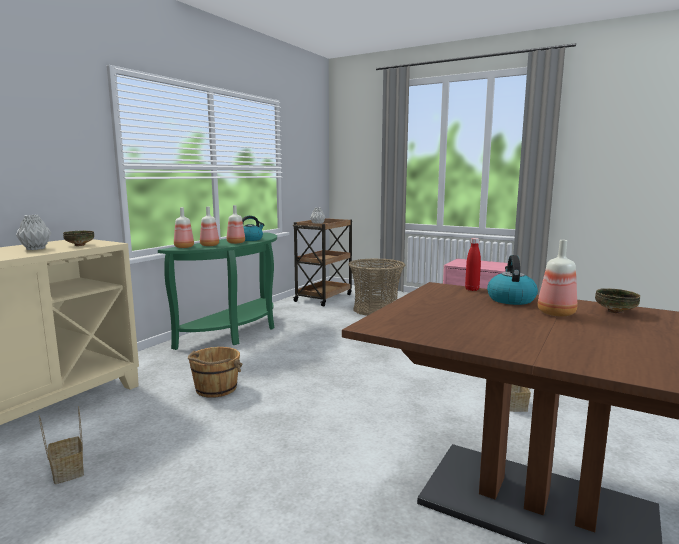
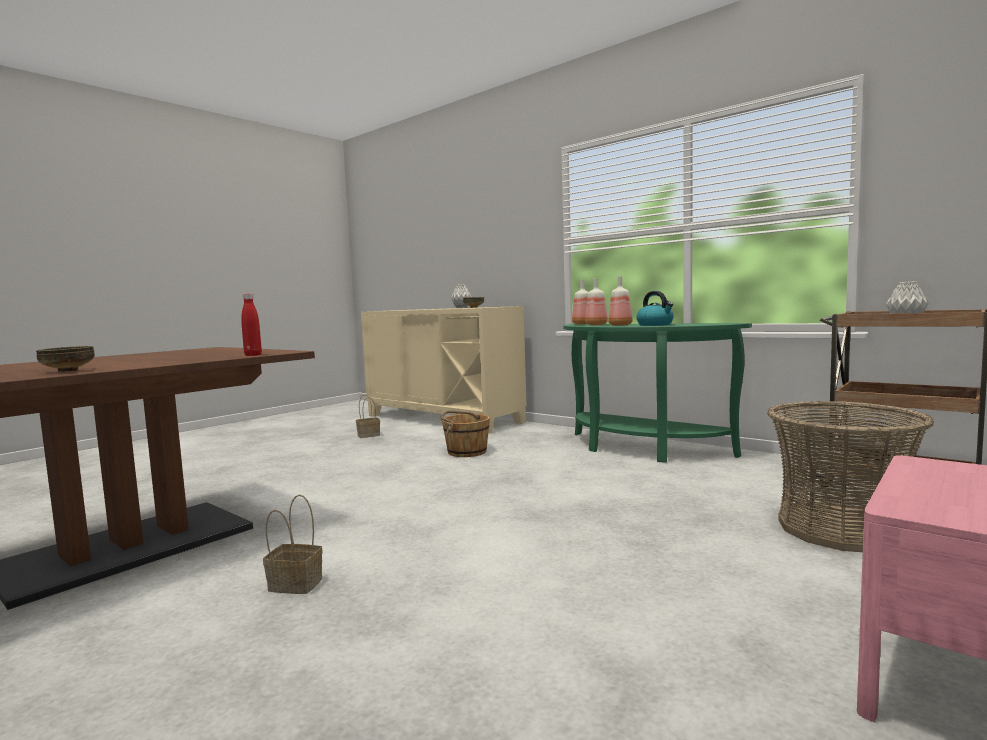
camera: 100 degrees right, 5 degrees down
(510, 299) = (191, 359): kettle -> none
(554, 313) = (122, 363): bottle -> none

